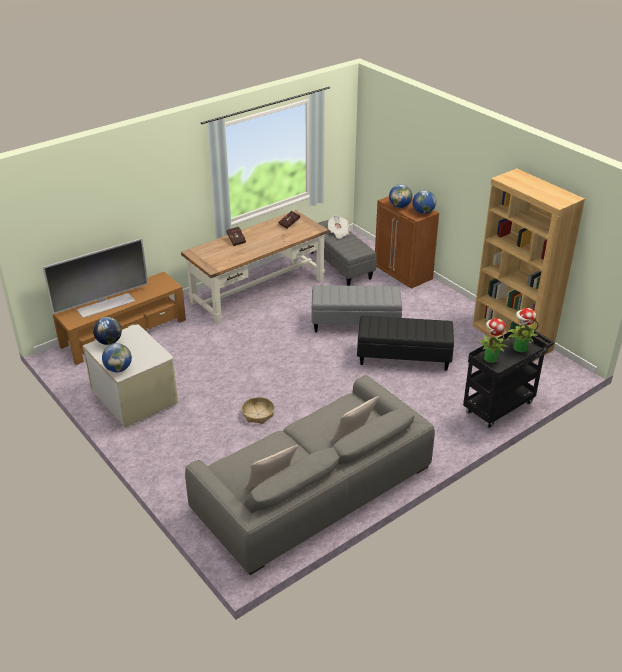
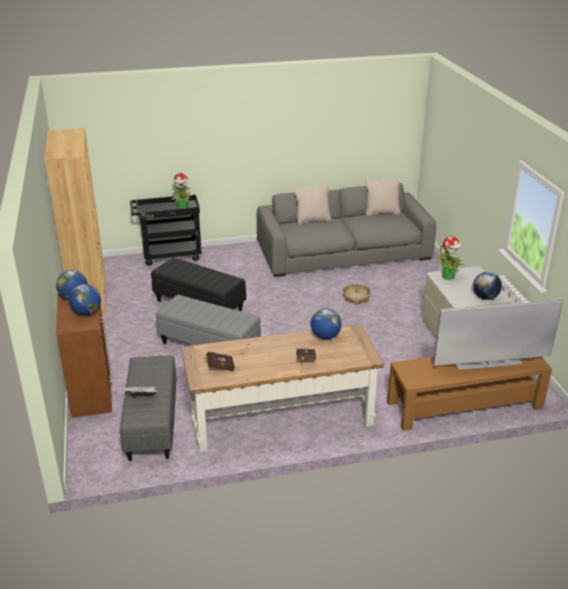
camera: 155 degrees left, 5 degrees down
(118, 369) = (478, 274): globe -> globe (325, 336)
(519, 348) = (153, 210): potted plant -> potted plant (448, 276)

